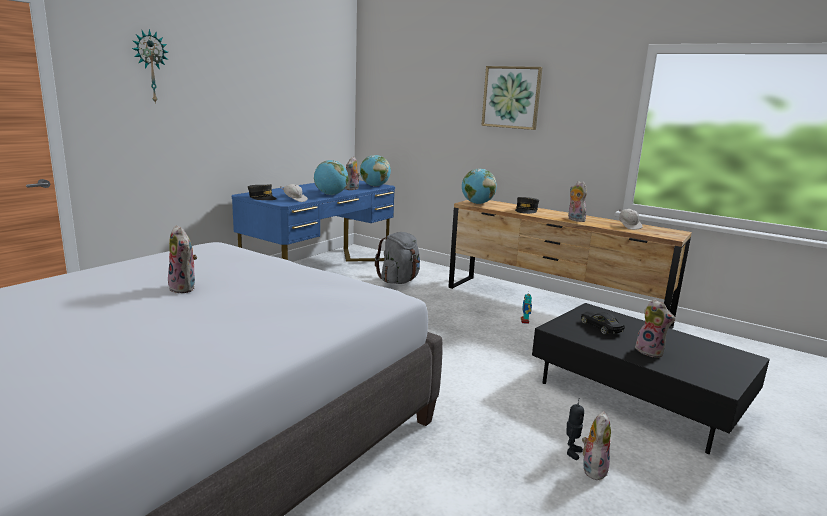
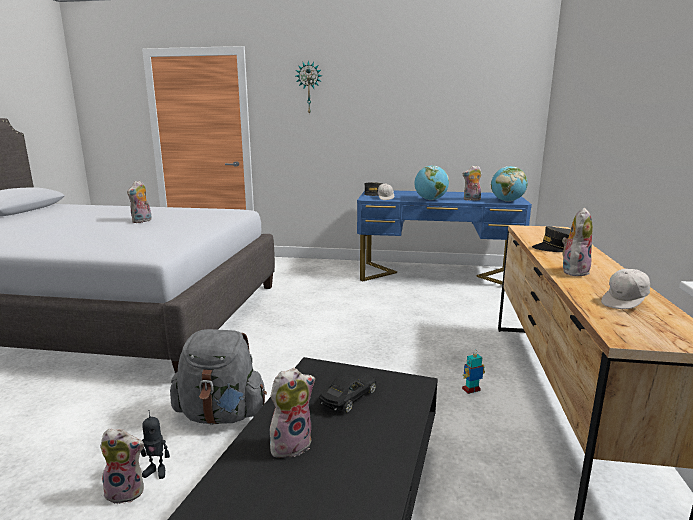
camera: 65 degrees right, 0 degrees up
(399, 281) = (470, 305): grey backpack -> grey backpack (221, 415)
(477, 203) = (533, 230): globe -> none
(511, 97) = (628, 81): picture -> none
(651, 351) = (291, 444): plush toy -> plush toy turned 150 degrees counterclockwise

